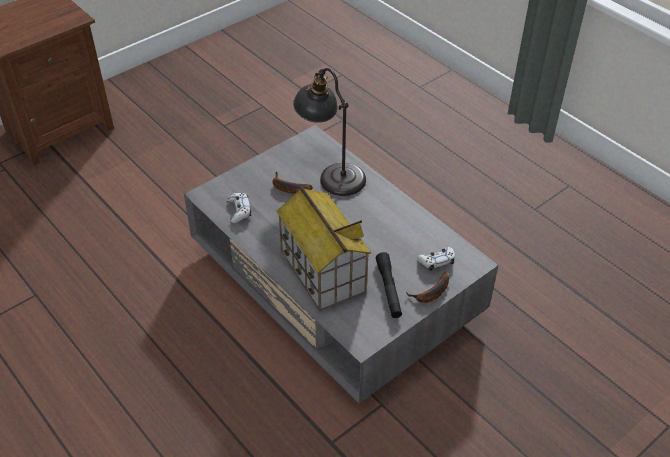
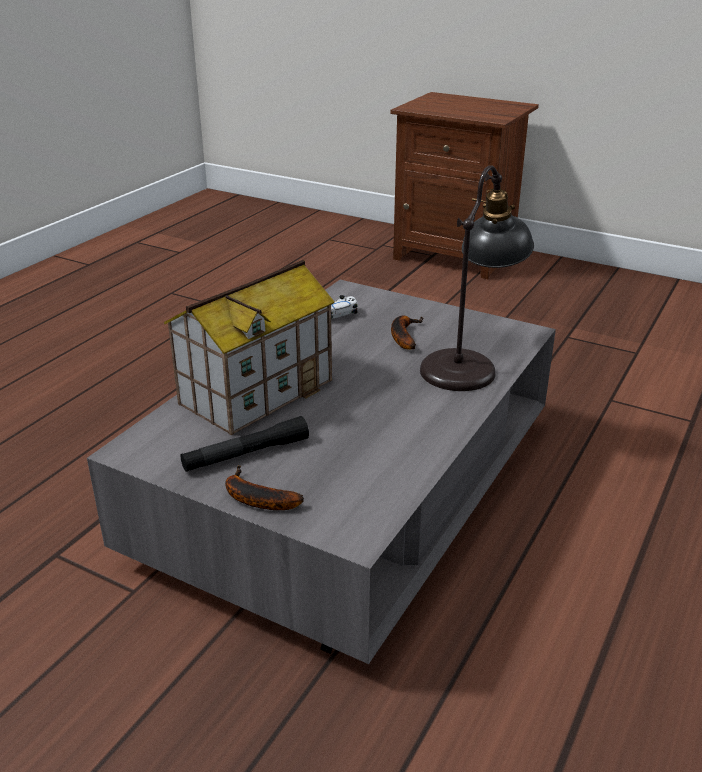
camera: 70 degrees right, 15 degrees down
(436, 261) = (335, 491): white game controller -> none

